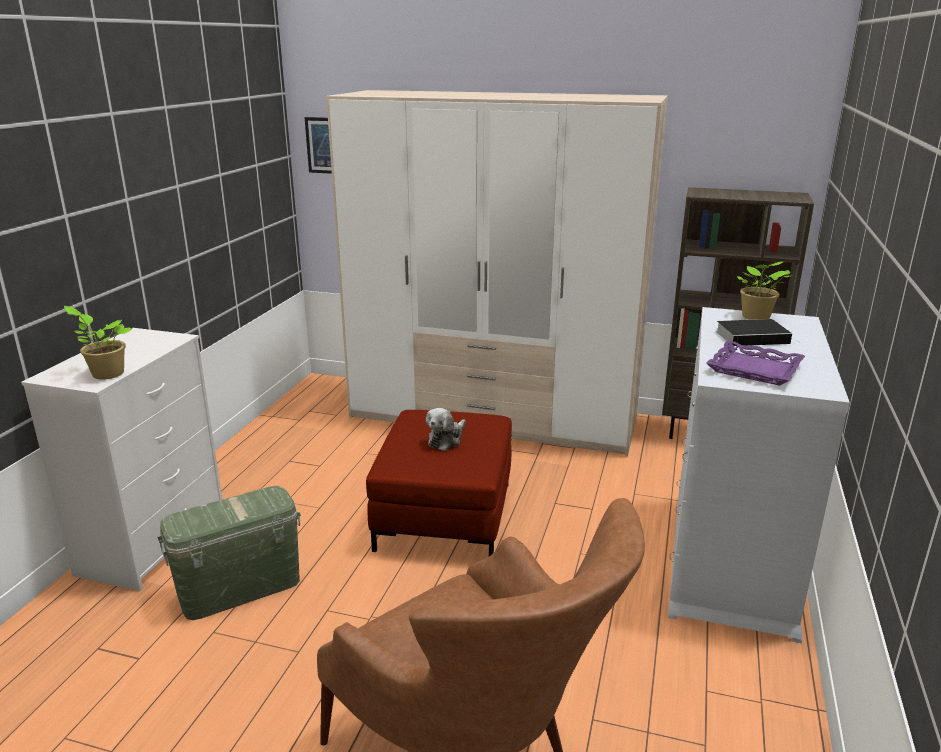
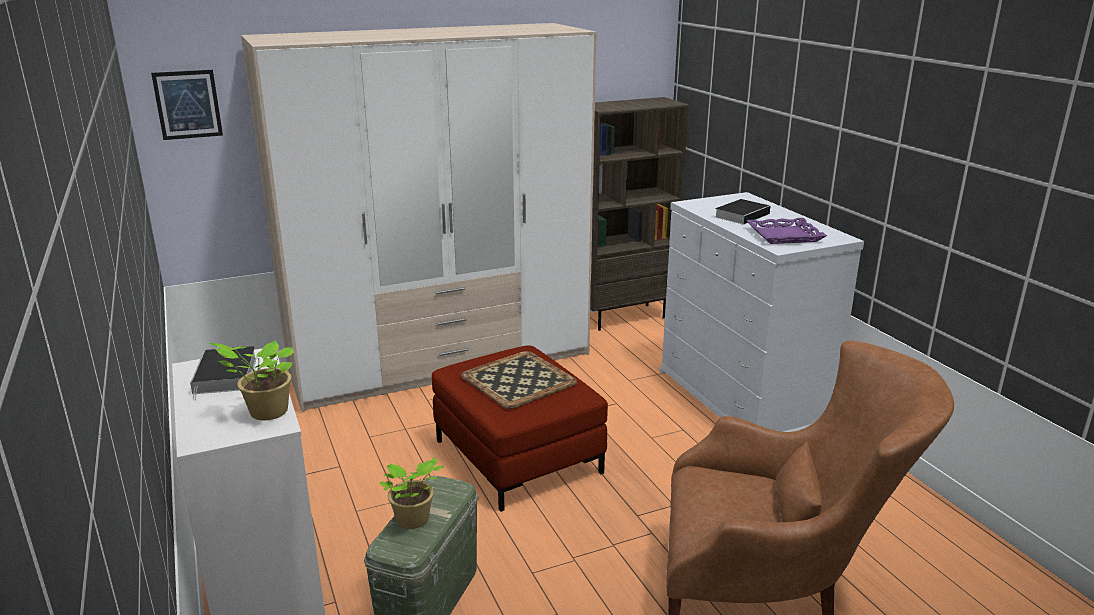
camera: 40 degrees left, 0 degrees up
(137, 344) = (226, 376): none -> book
(446, 440) = (518, 379): plush toy -> tray
(755, 317) = (717, 201): potted plant -> potted plant (413, 521)

